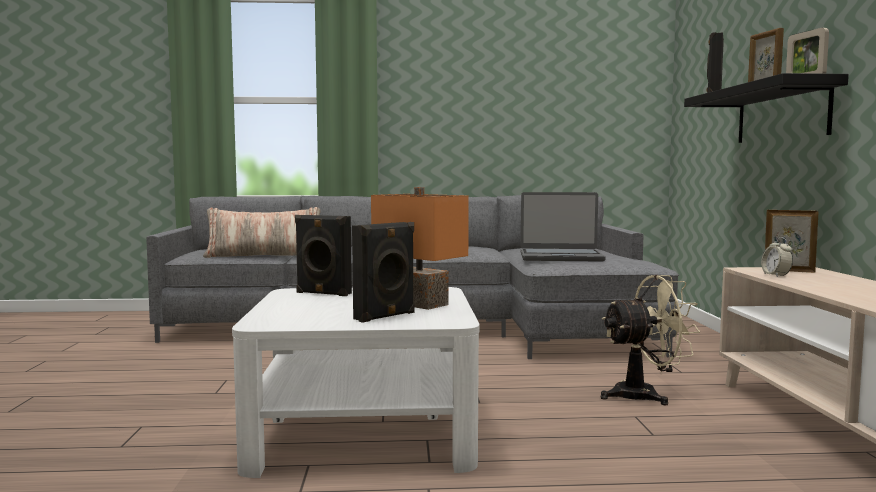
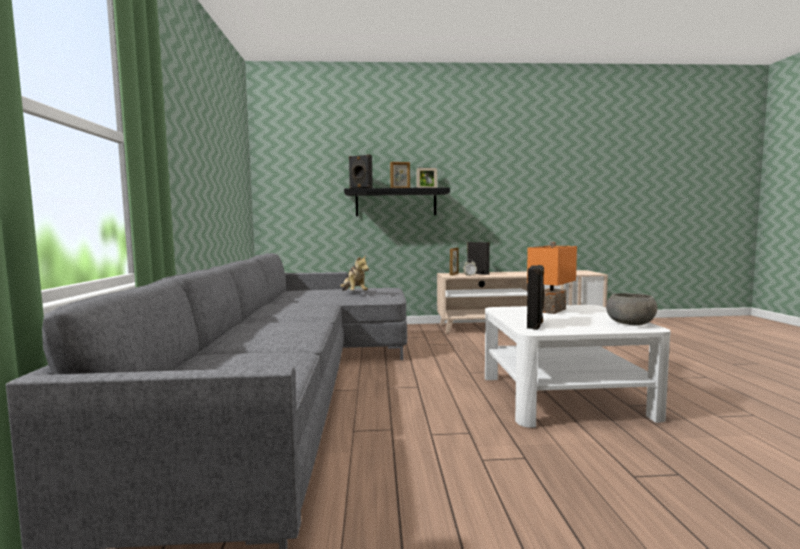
camera: 90 degrees left, 0 degrees up
(264, 255) = (286, 356): pillow -> none
(296, 321) = (630, 323): none -> grey bowl
(386, 316) = (593, 313): black speaker -> black speaker (478, 274)
(560, 257) = (354, 293): laptop -> plush toy
(645, 395) = (467, 344): beige fan -> none

